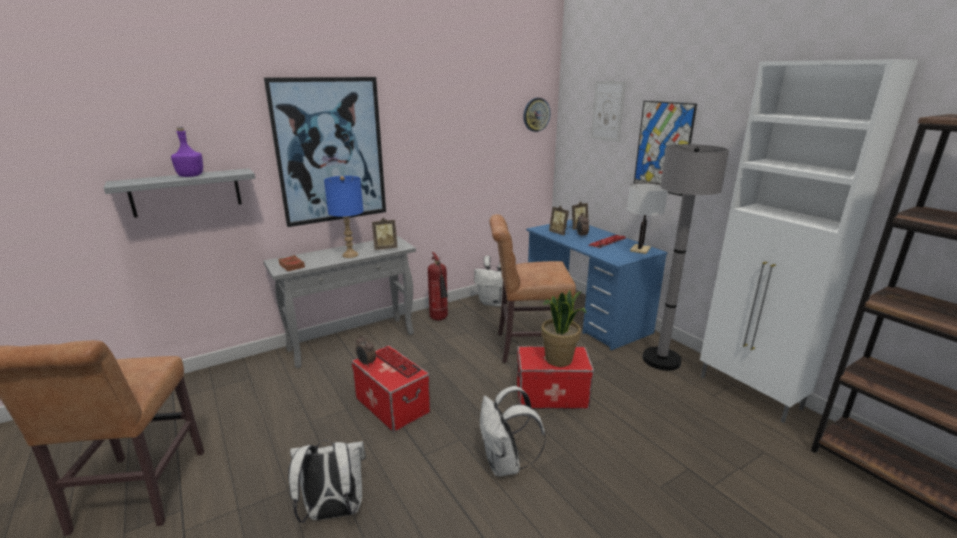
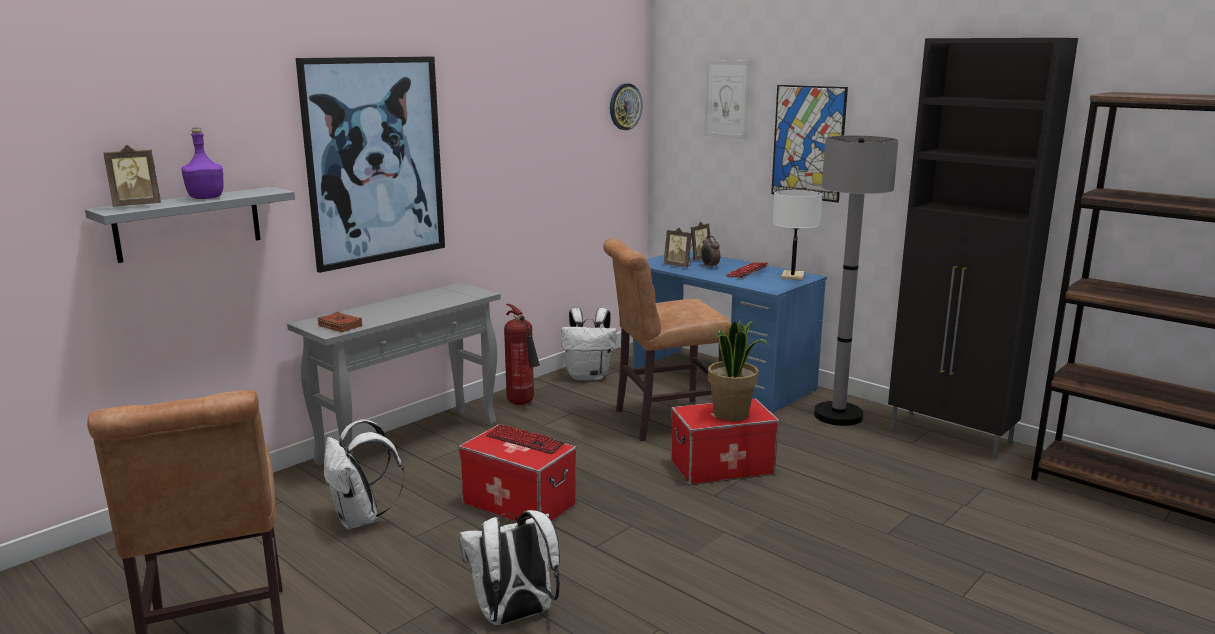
camera: 15 degrees left, 5 degrees down
(350, 255) = (414, 308): blue table lamp -> none
(366, 363) = (482, 446): alarm clock -> none
(385, 248) = (457, 297): picture frame -> picture frame (136, 206)
(505, 464) = (702, 540): white backpack -> white backpack (361, 519)
(750, 393) = (951, 436): white cabinet -> black cabinet

